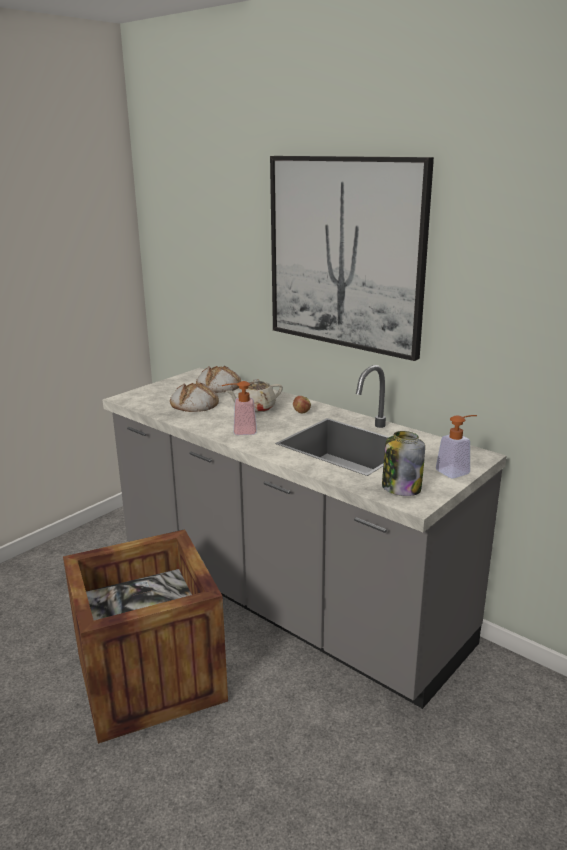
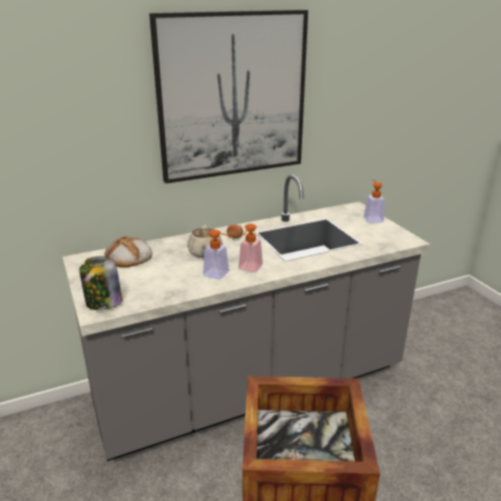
camera: 65 degrees left, 5 degrees up
(194, 404) = (161, 277): bread -> none
(217, 423) = (220, 275): none -> soap dispenser
(400, 488) = (386, 239): jar -> jar (103, 303)

